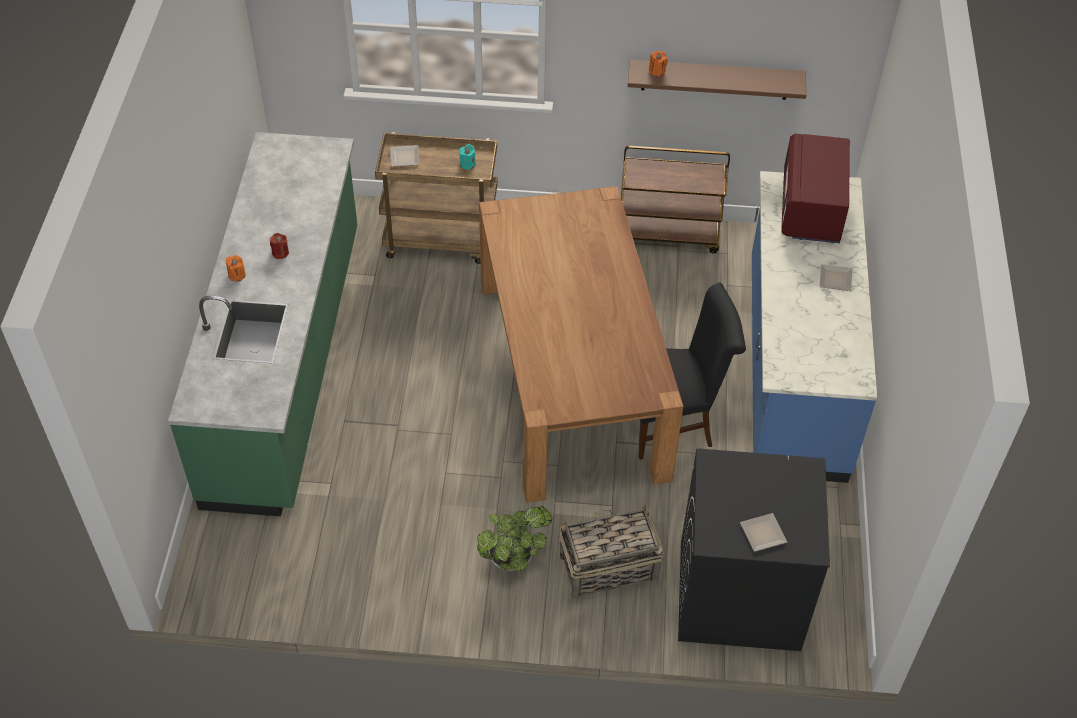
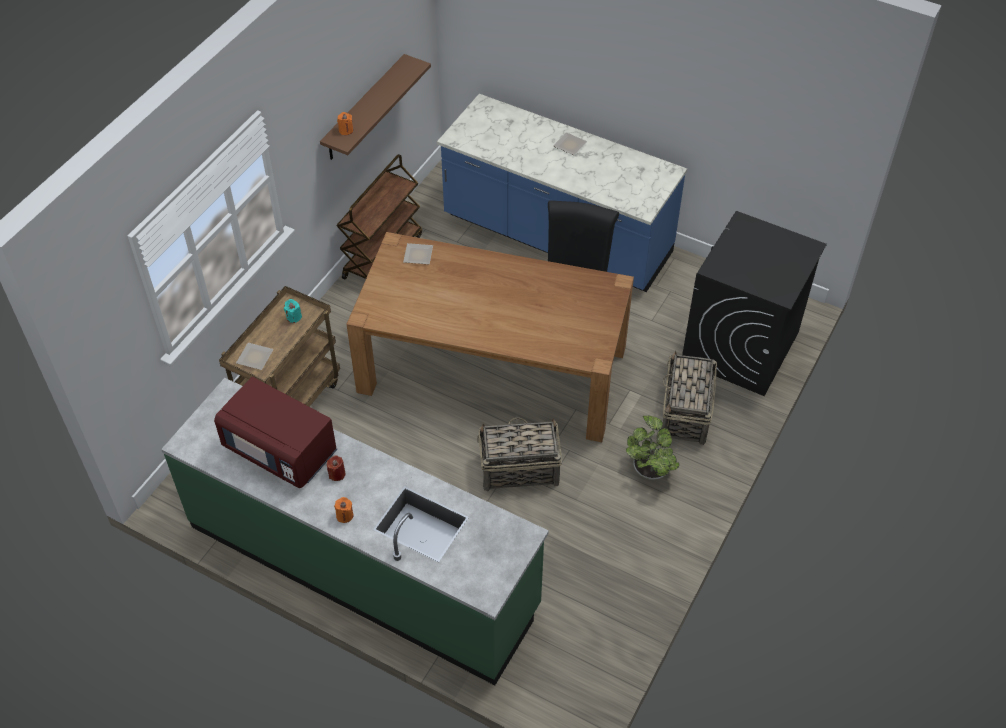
camera: 65 degrees left, 0 degrees up
(454, 442) = (518, 469): none -> basket
(764, 534) = (788, 266): plate -> plate (419, 254)
(811, 209) = (494, 130): red microwave -> red microwave (281, 450)

